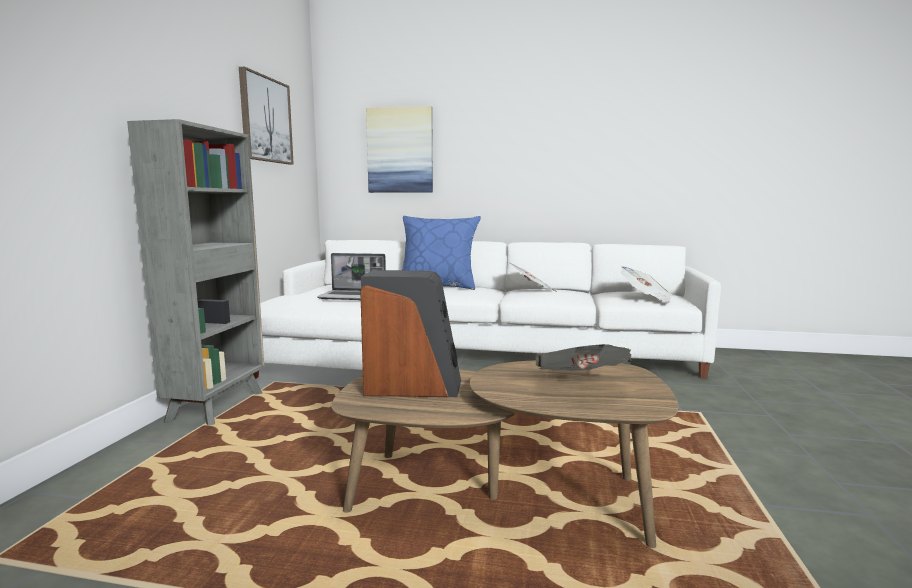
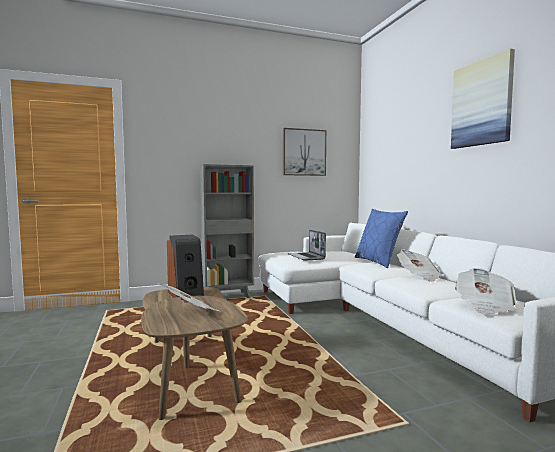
camera: 60 degrees right, 5 degrees down
(400, 150) = (393, 161): picture -> picture (481, 103)

